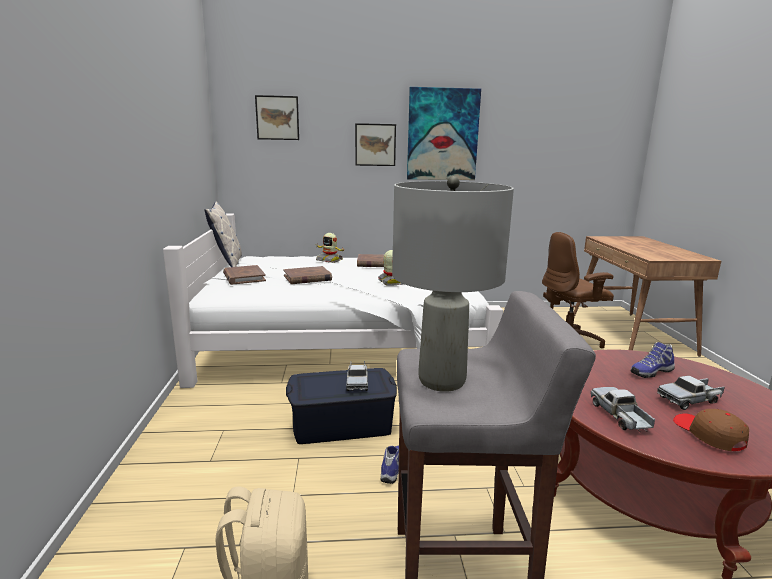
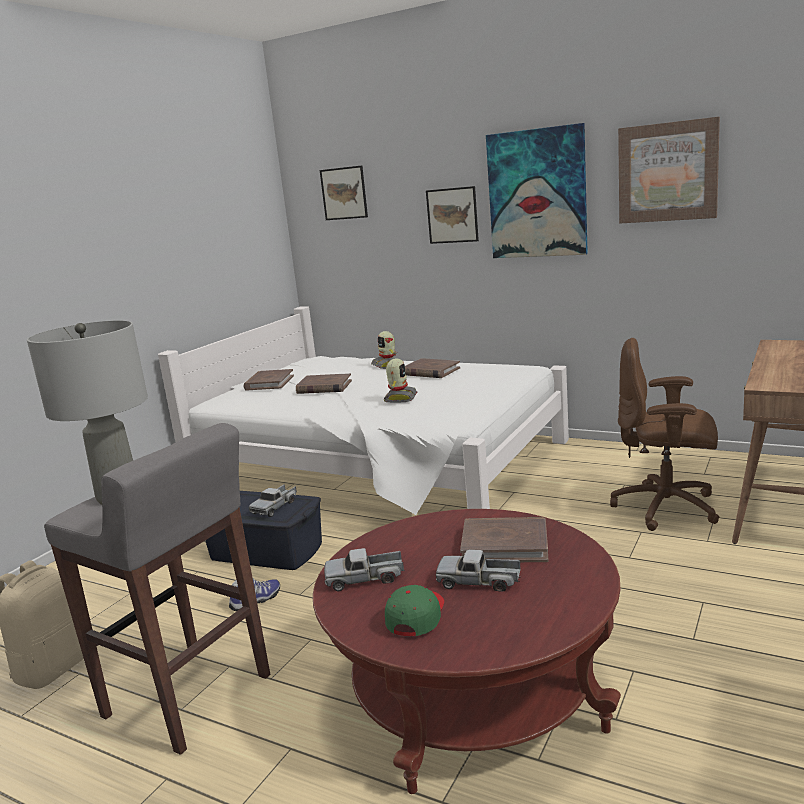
camera: 35 degrees right, 0 degrees up
(227, 263) = (285, 364): pillow -> none
(529, 129) = (667, 172): none -> picture
(620, 416) = (365, 578): toy truck -> toy truck turned 120 degrees counterclockwise
(650, 372) = (505, 544): shoe -> brown book
(708, 434) = (416, 616): brown cap -> green cap

